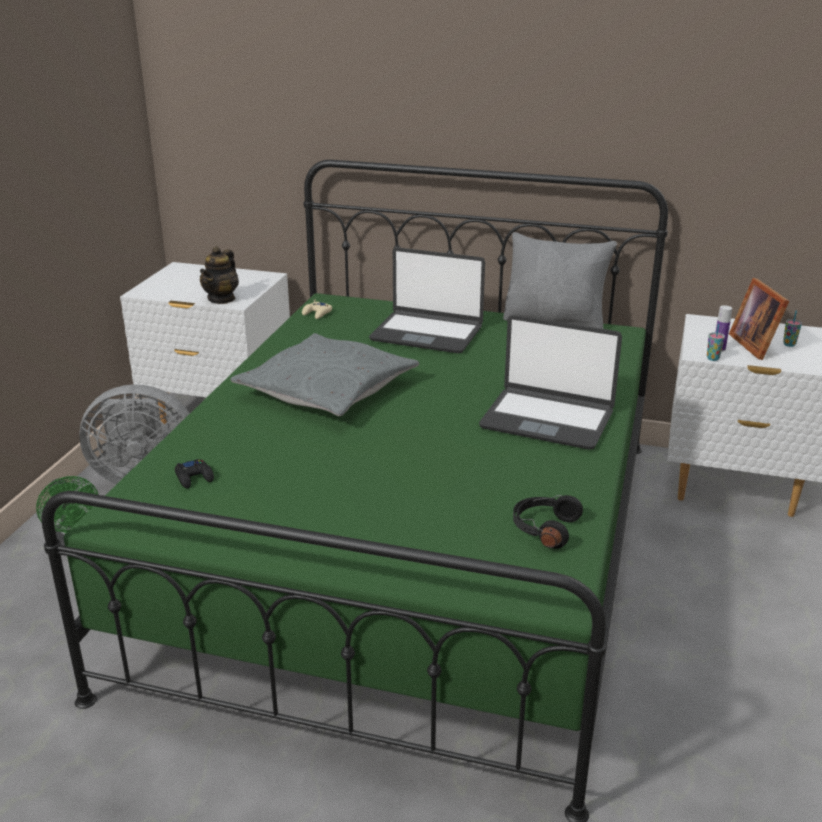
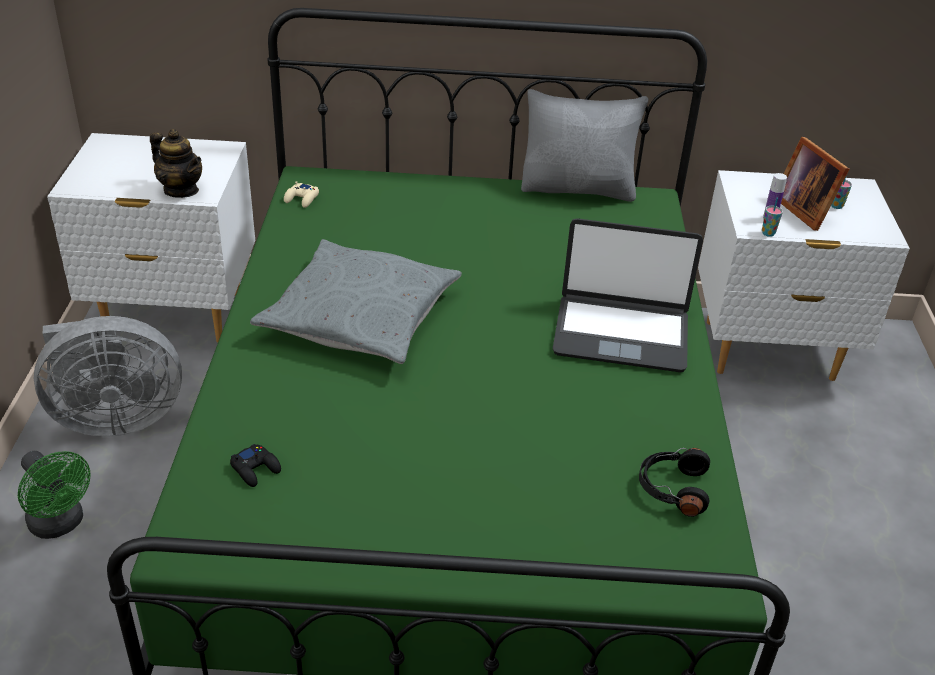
camera: 15 degrees left, 10 degrees up
(221, 299) = (181, 190): teapot -> teapot turned 60 degrees counterclockwise
(427, 333) = (442, 219): laptop -> none

